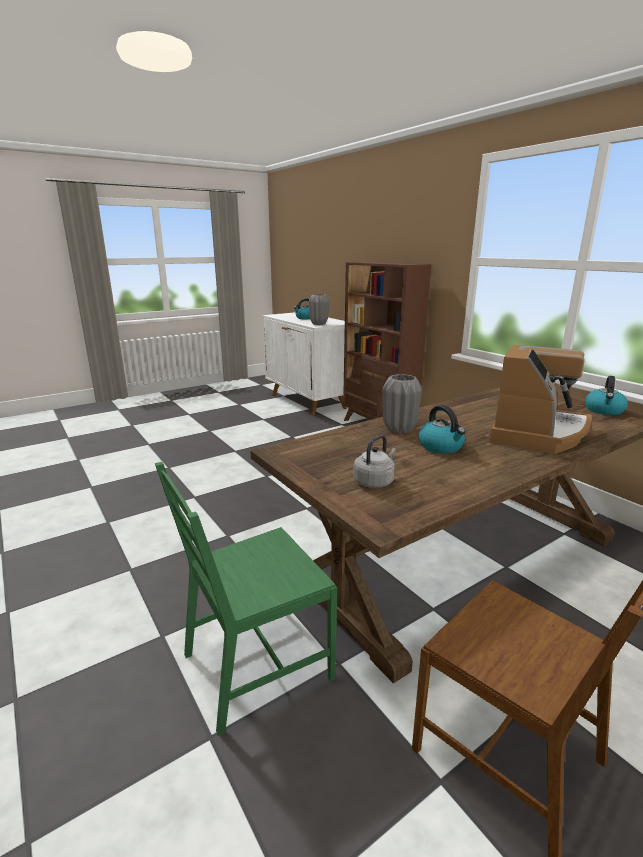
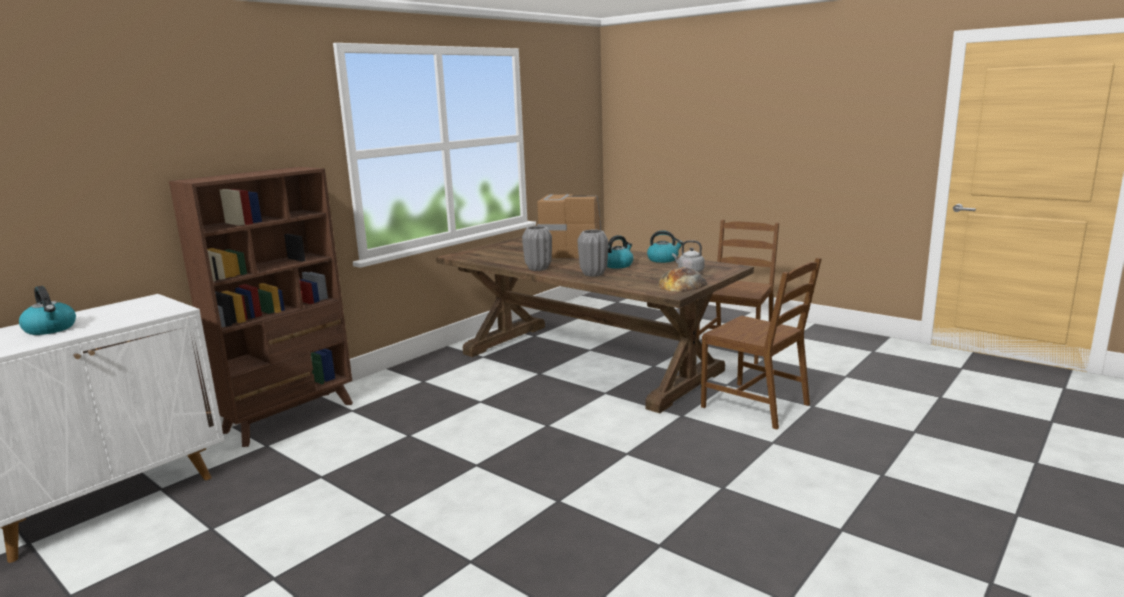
camera: 105 degrees left, 5 degrees down
(256, 666) = (756, 405): green chair -> brown chair
(313, 463) = (682, 284): none -> bread
(319, 324) = (155, 310): grey vase -> grey vase (538, 268)
(604, 410) = (509, 242): kettle -> kettle (663, 259)

